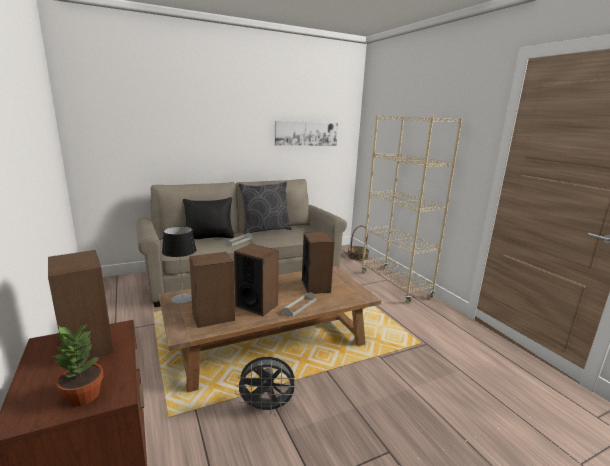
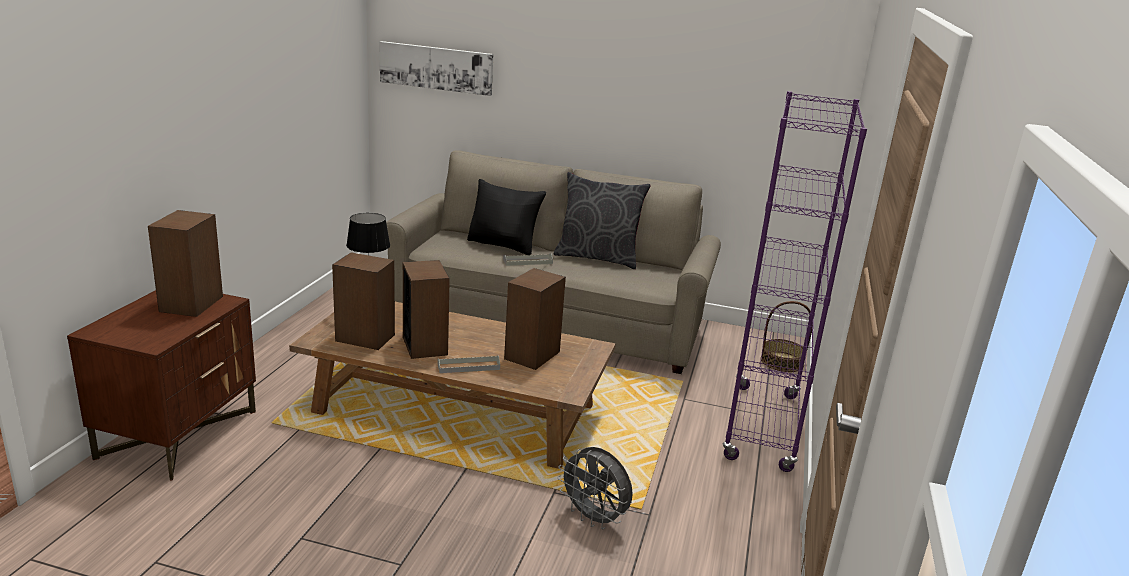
camera: 40 degrees right, 5 degrees up
(82, 395) = (138, 335): potted plant -> none
(267, 408) = (355, 463): grey fan -> grey fan (594, 518)
(306, 133) = (729, 102): picture -> picture (436, 68)
(395, 285) = (762, 427): beige bookcase -> purple bookcase

